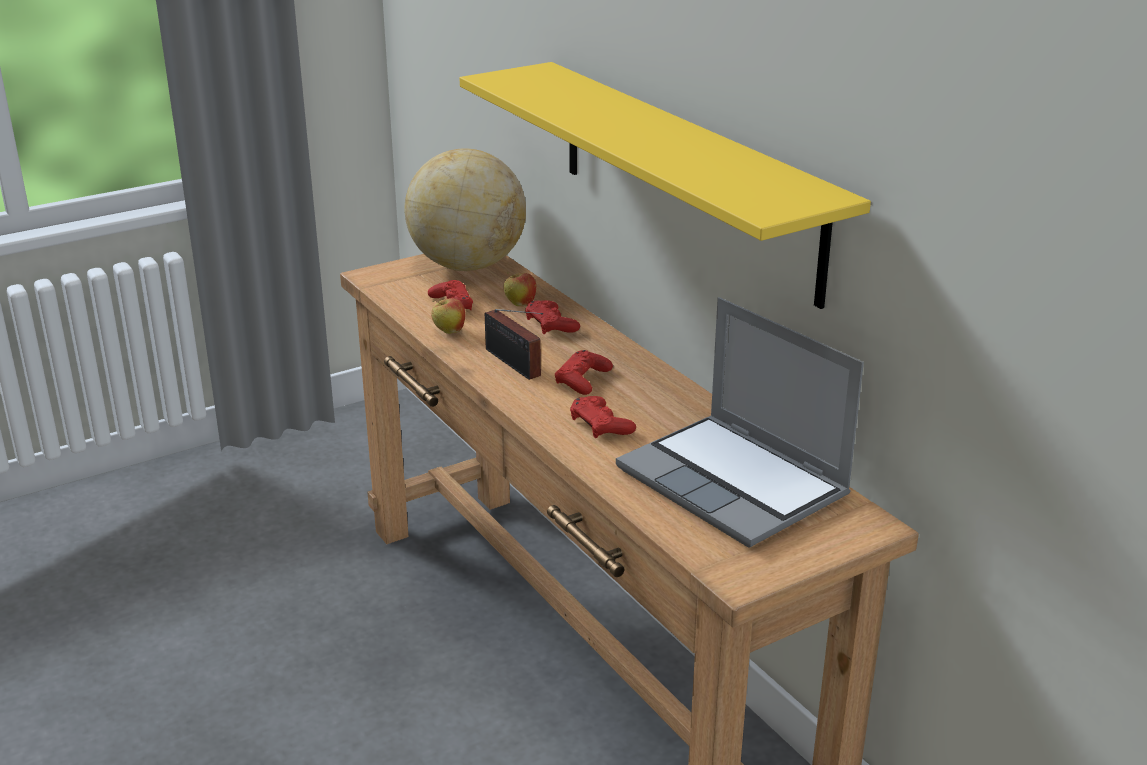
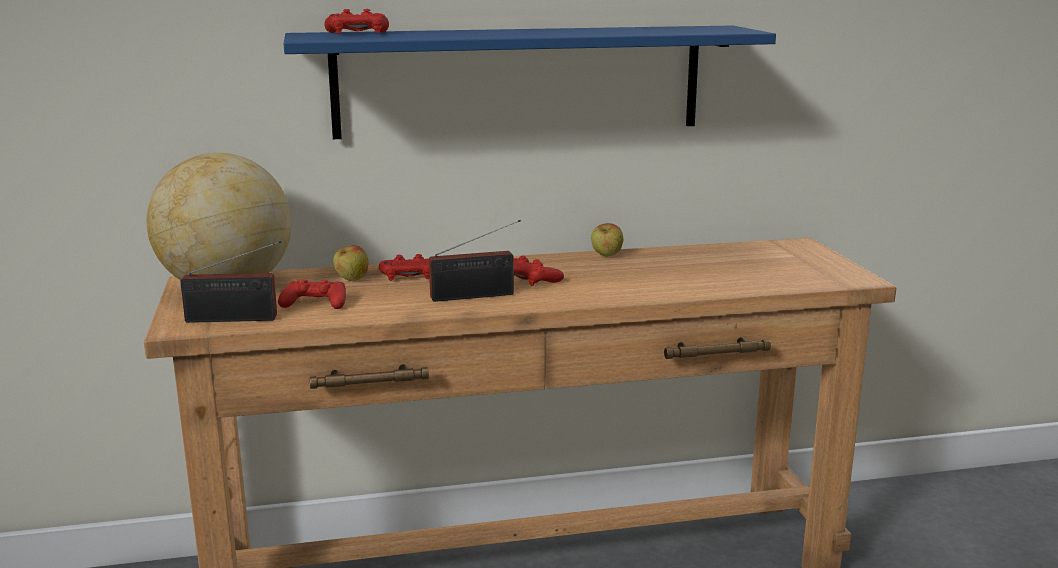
camera: 70 degrees left, 10 degrees down
(397, 288) = (236, 319): none -> radio
(449, 332) = (376, 310): apple -> apple (606, 256)
(601, 425) = (616, 284): red game controller -> red game controller (357, 33)
(686, 177) = (519, 81): yellow shelf -> blue shelf
(735, 483) = (731, 263): laptop -> none

